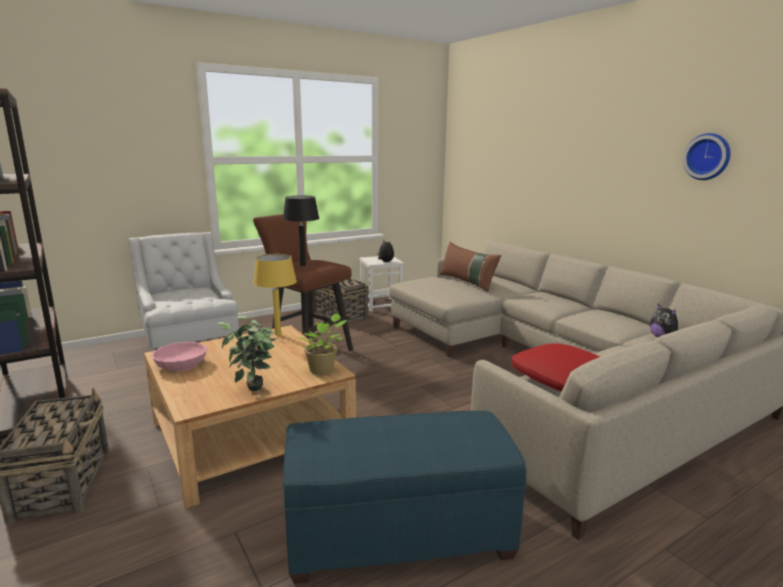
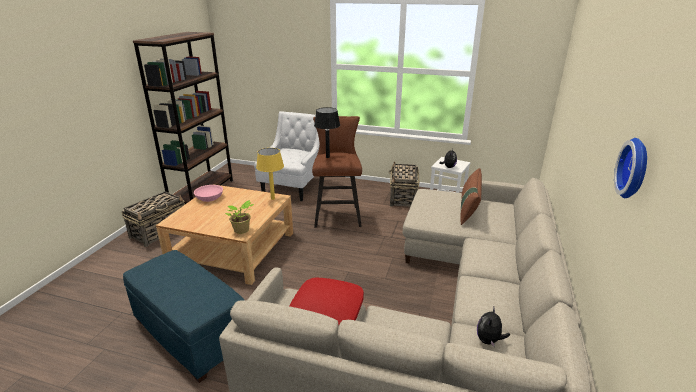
camera: 50 degrees right, 10 degrees up
(254, 393) = (197, 227): potted plant -> none

